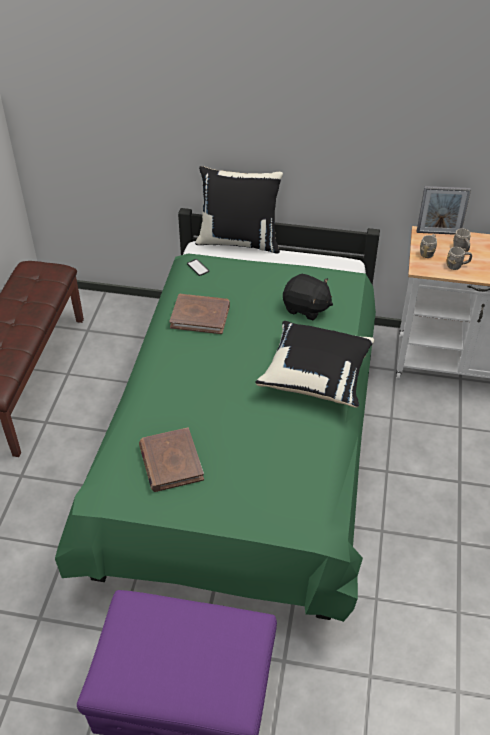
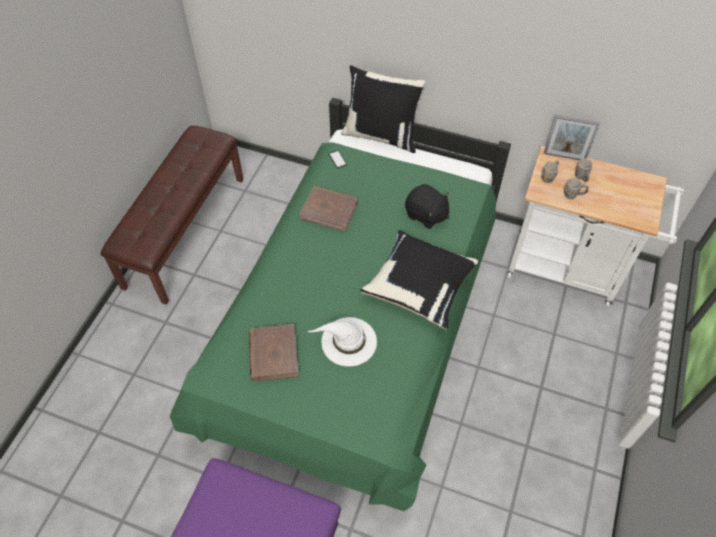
camera: 10 degrees right, 10 degrees up
(251, 438) = (348, 341): none -> white hat

